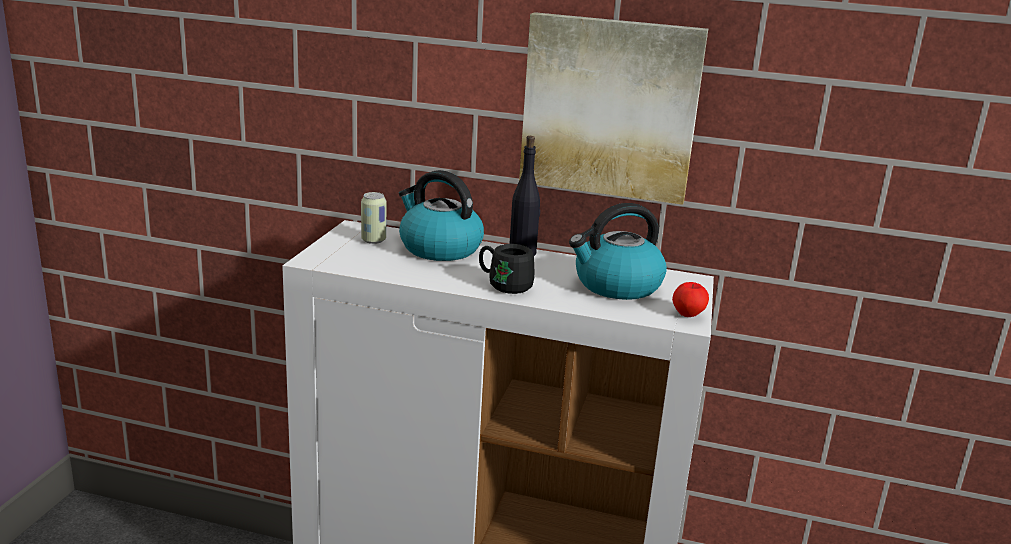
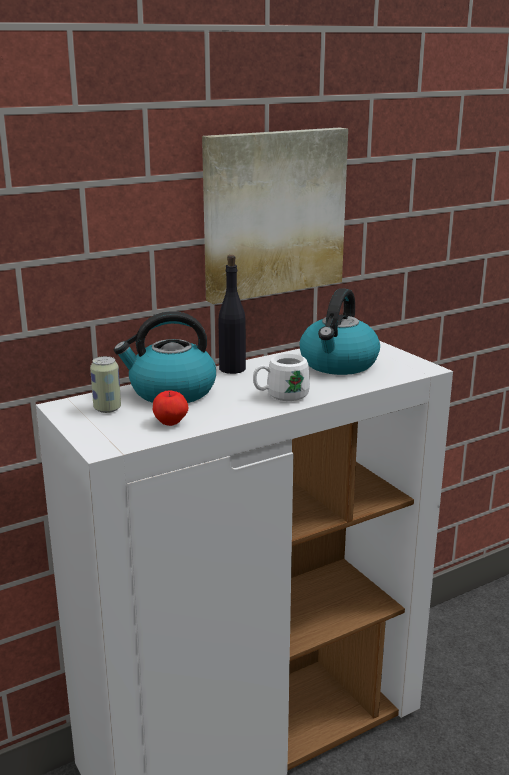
camera: 45 degrees left, 0 degrees up
(504, 285) = (280, 396): black mug -> white mug
(688, 314) = (414, 363): apple -> apple (171, 422)

